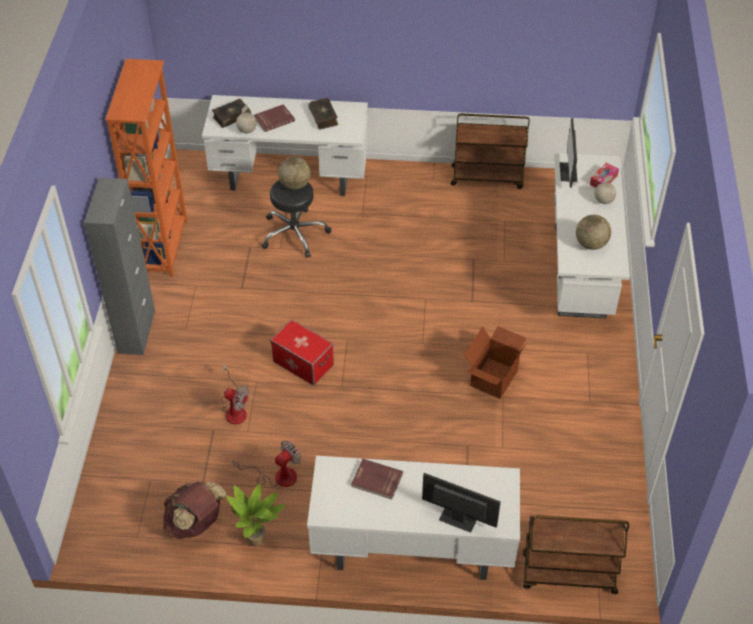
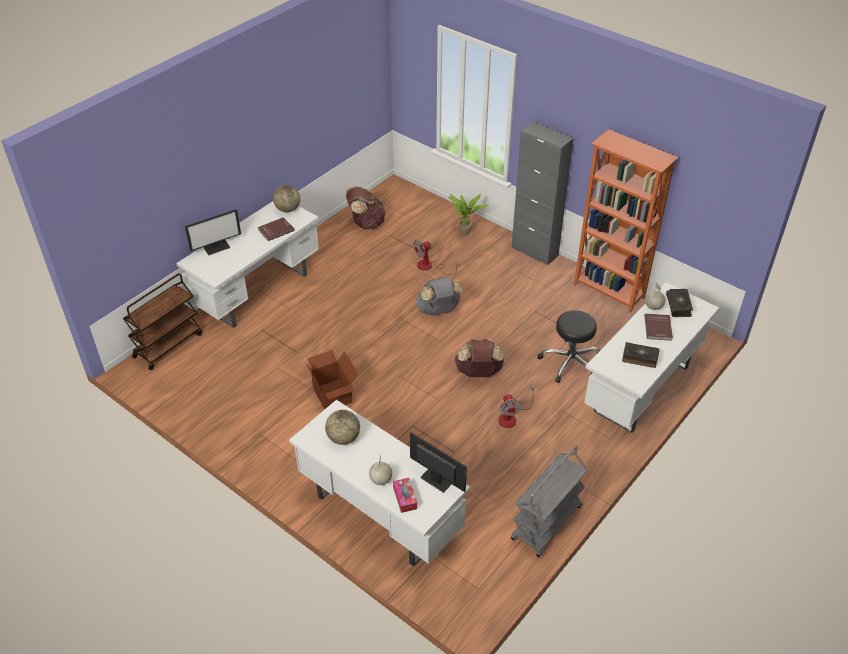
camera: 125 degrees right, 5 degrees down
(258, 539) = (331, 240): potted plant -> potted plant (464, 234)
(277, 476) = (363, 263): fan -> fan (511, 417)
(295, 185) = (581, 327): globe -> globe (288, 209)
(303, 363) = (438, 310): storage box -> grey backpack
(365, 288) = (478, 372): none -> brown backpack
(487, 177) = (546, 524): brown cart -> grey cart

